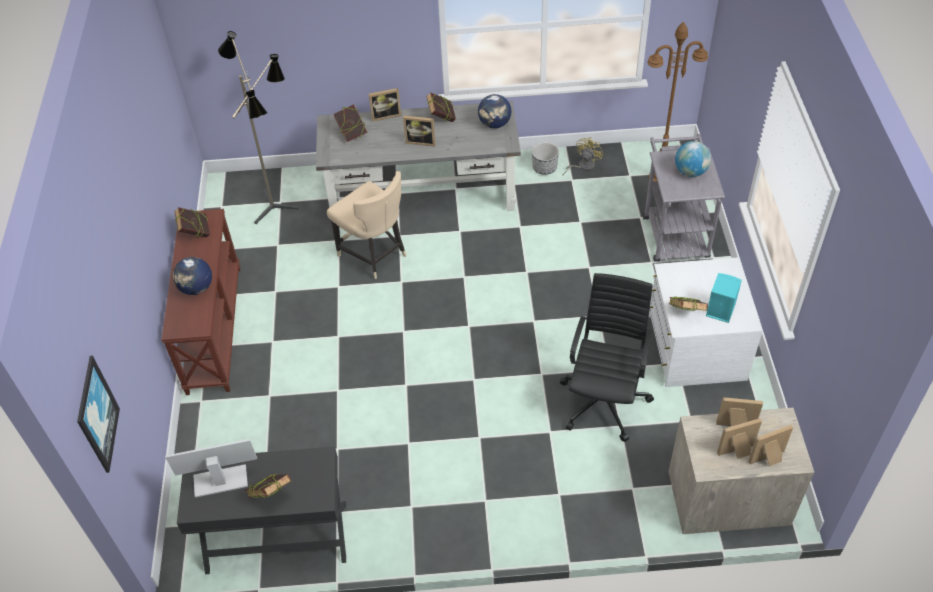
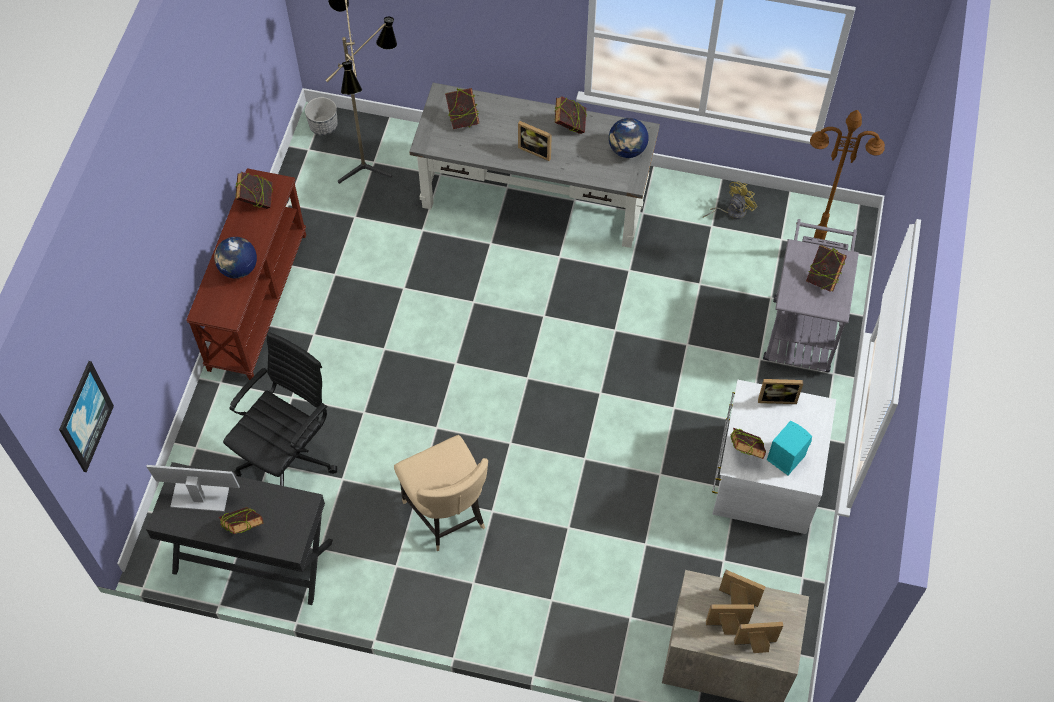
camera: 15 degrees right, 10 degrees up
(374, 255) = (455, 260): beige chair -> beige chair (447, 514)
(385, 115) = (508, 103): picture frame -> picture frame (777, 397)
(545, 168) = (686, 201): planter -> planter (323, 126)
(604, 400) = (641, 509): black office chair -> black office chair (288, 456)
(690, 172) = (823, 278): globe -> book

